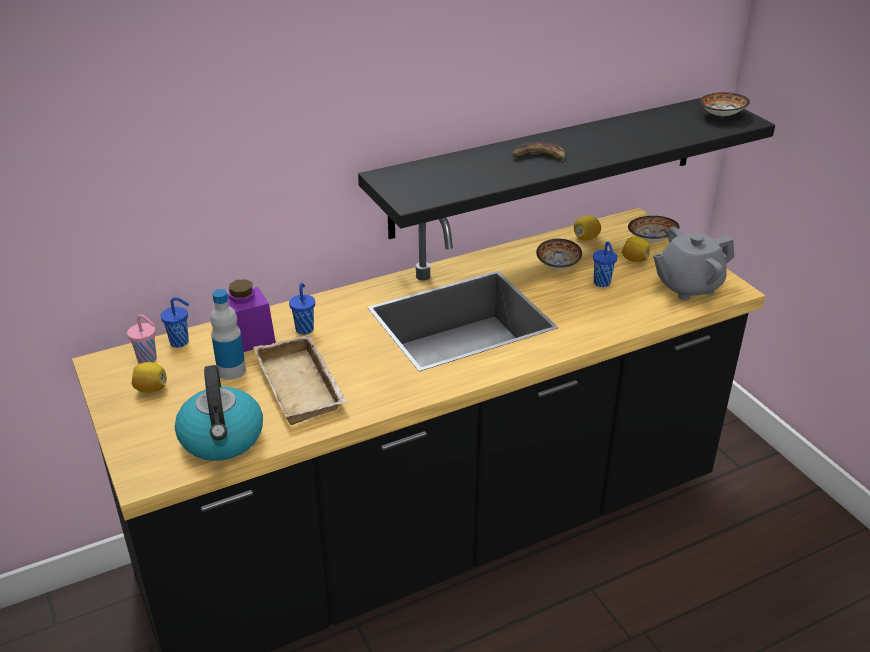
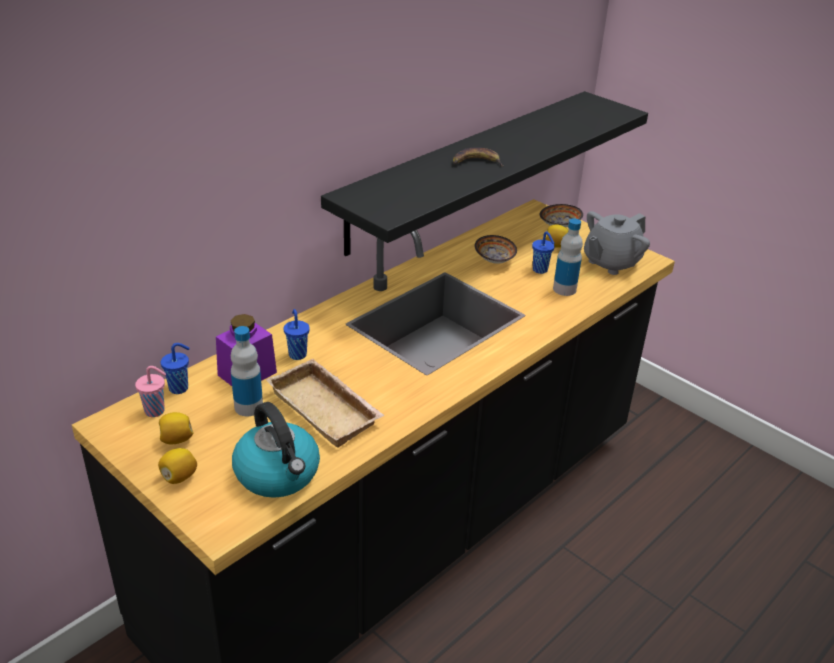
camera: 20 degrees left, 0 degrees up
(586, 238) = (504, 232): lemon -> lemon (179, 477)
(617, 307) = (564, 289): none -> bottle
(723, 115) = (603, 109): bowl -> none

